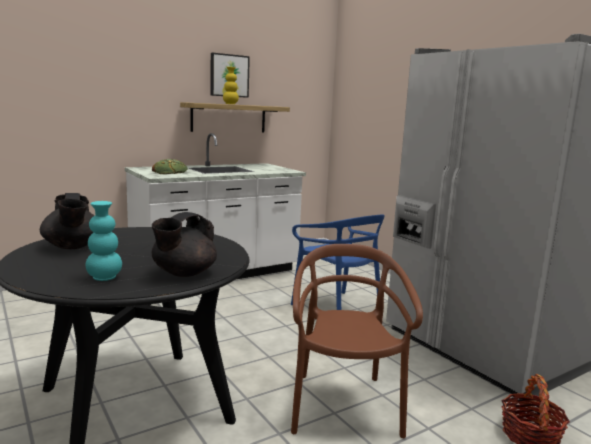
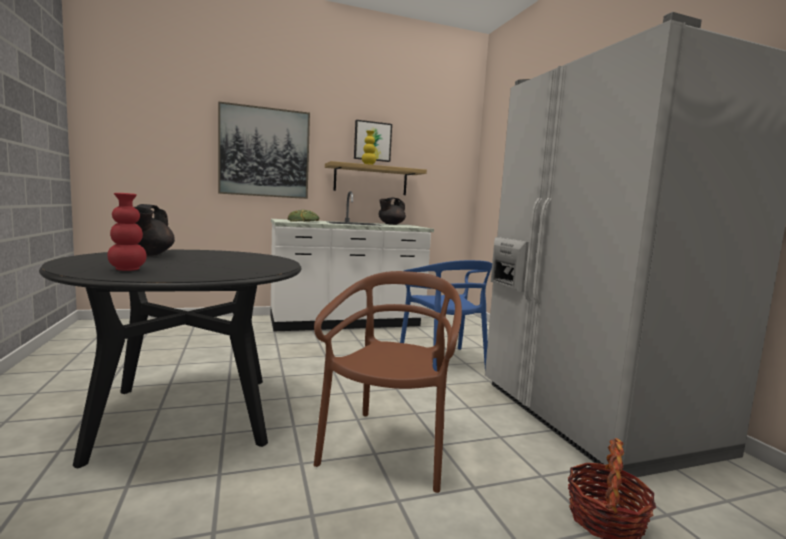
camera: 15 degrees right, 5 degrees down
(104, 278) = (127, 270): turquoise vase -> red vase
(113, 92) = (264, 152): none -> picture
(183, 273) = (205, 273): black teapot -> black teapot (391, 224)

